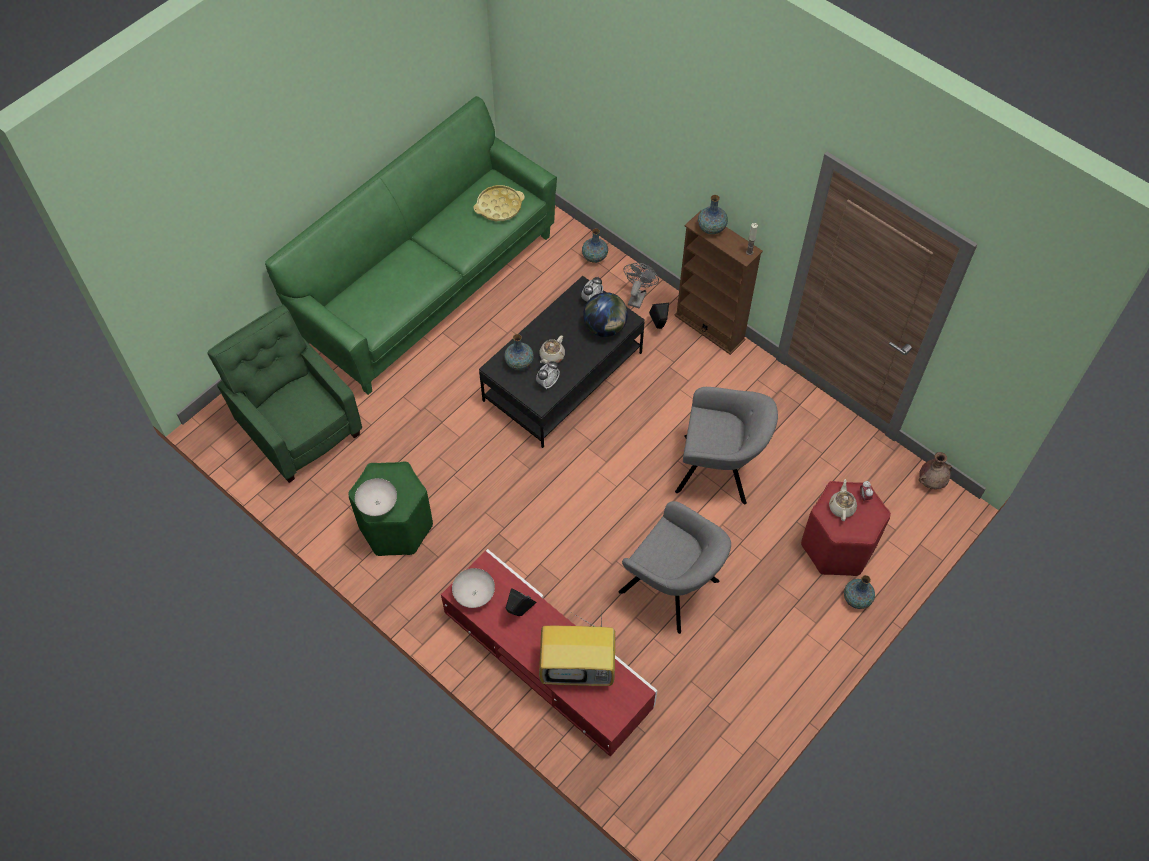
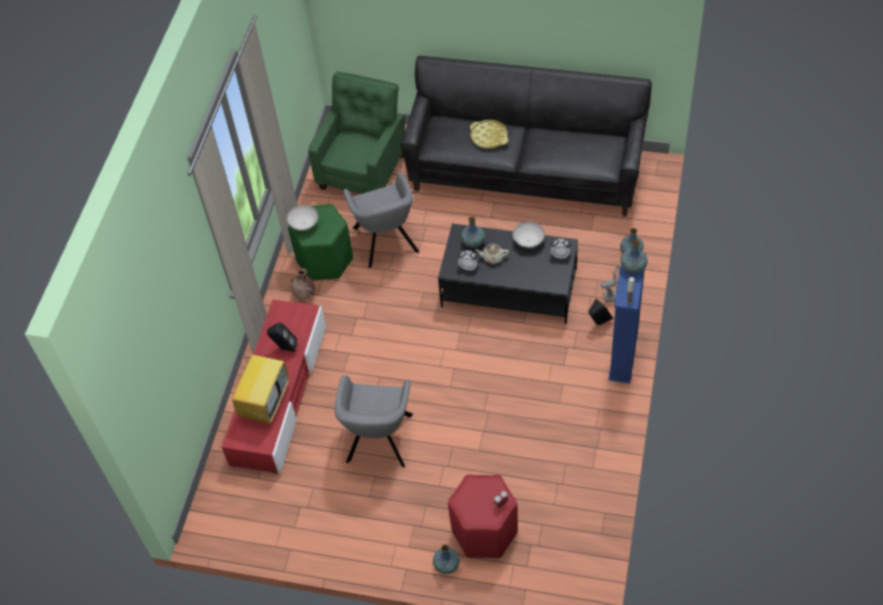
camera: 65 degrees right, 5 degrees down
(428, 287) = (525, 173): green sofa -> black sofa
(474, 593) = (284, 316): white bowl -> white bowl (529, 241)
(499, 206) = (589, 156): yellow tray -> yellow tray (489, 137)
(579, 666) = (265, 401): television -> television turned 135 degrees counterclockwise
(605, 327) = (541, 275): globe -> none
(709, 327) = (623, 355): brown bookcase -> blue bookcase
(719, 470) = (498, 422): grey armchair -> grey armchair (386, 242)
(841, 507) = (481, 492): beige teapot -> none
(931, 481) = (591, 573): brown vase -> brown vase (304, 294)

